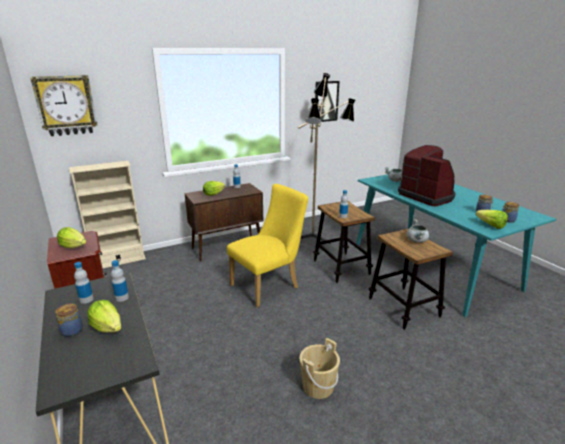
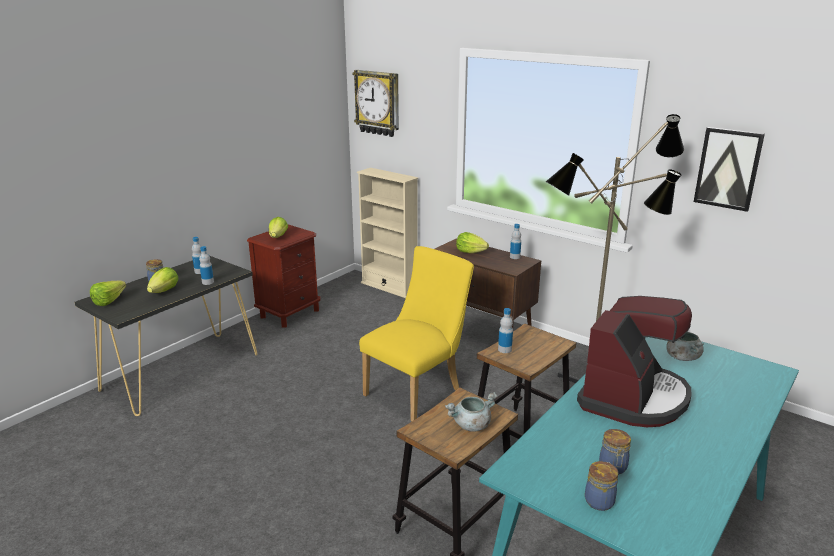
camera: 65 degrees right, 0 degrees up
(269, 285) = (418, 390): yellow chair -> yellow chair turned 75 degrees counterclockwise
(318, 386) = (249, 475): beige bucket -> none
(488, 225) = (544, 474): lettuce -> lettuce (112, 300)

